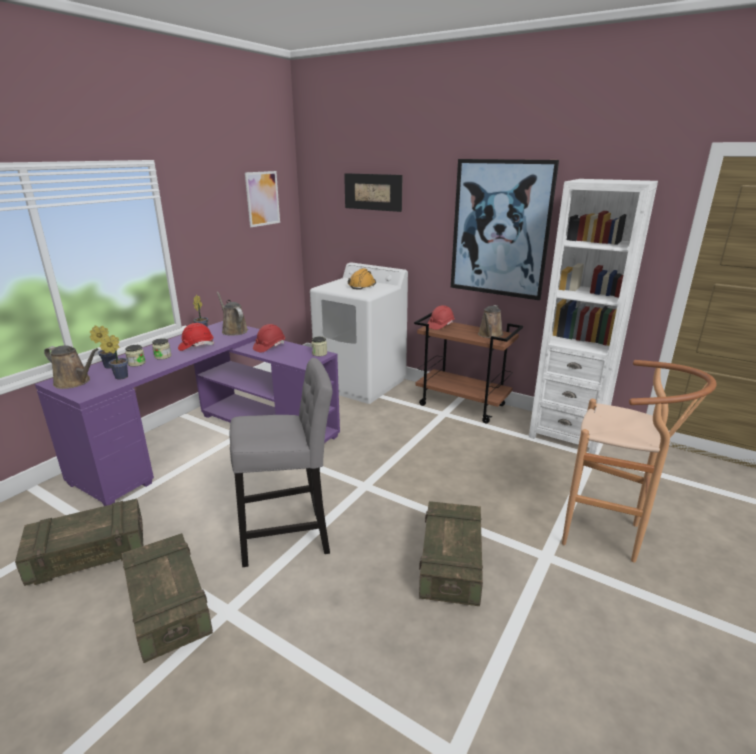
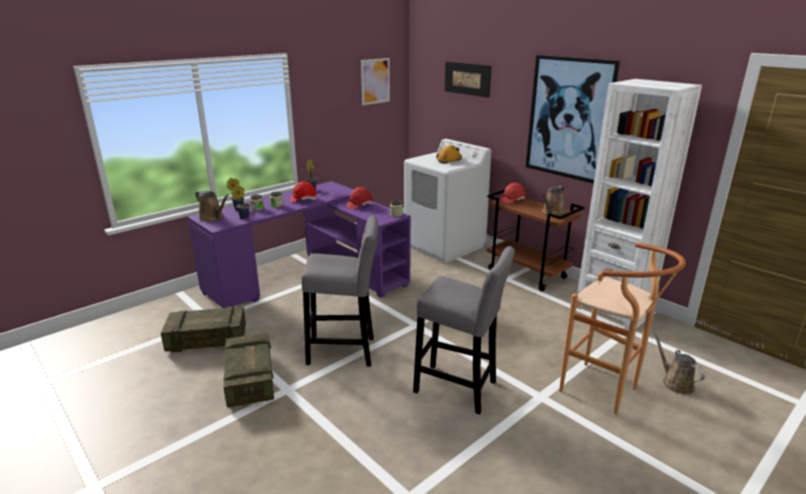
camera: 15 degrees right, 0 degrees up
(233, 330) = (335, 190): brown watering can -> brown watering can (675, 382)
(450, 564) = (459, 389): crate -> grey stool

